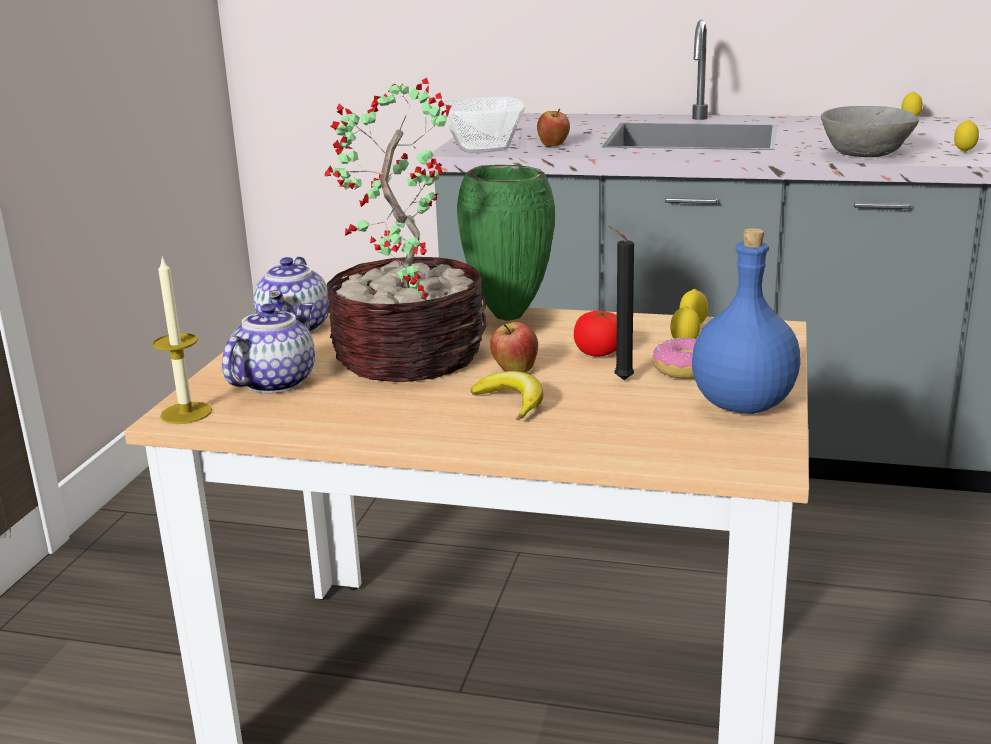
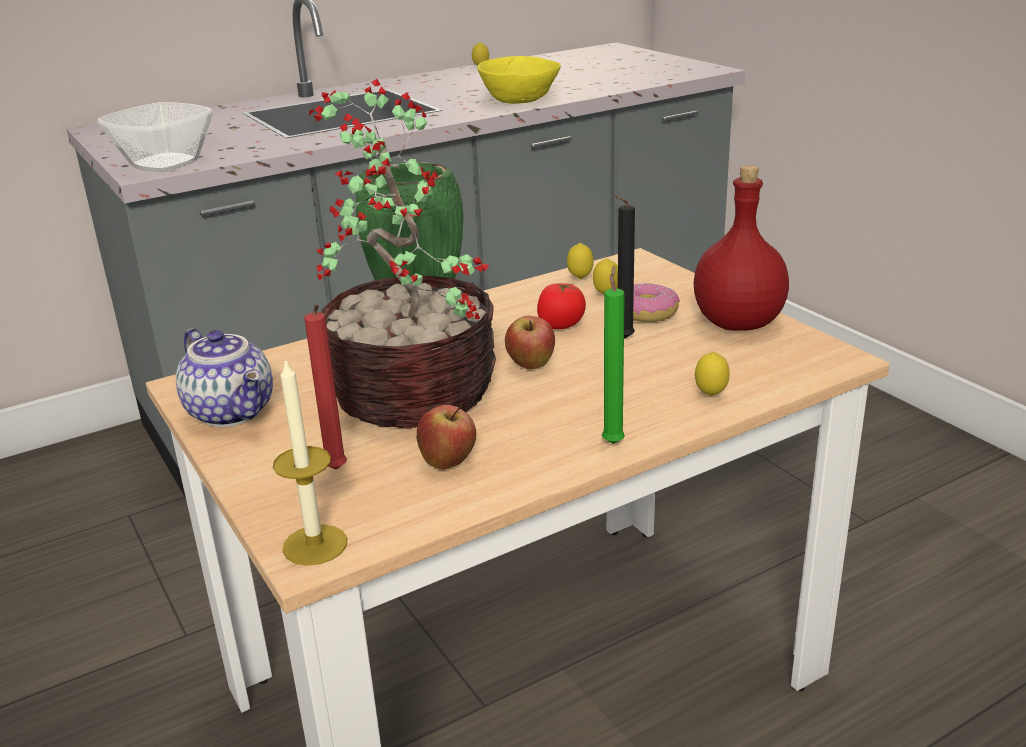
camera: 45 degrees left, 5 degrees up
(274, 382) = (336, 471): teapot -> red candle
(454, 439) = (613, 441): none -> green candle
(511, 403) = (588, 392): banana -> none
(553, 145) = (235, 146): apple -> apple (449, 462)
(744, 406) = (739, 323): blue bottle -> red bottle
(864, 154) = (519, 100): grey bowl -> yellow bowl
(964, 152) = (581, 85): lemon -> lemon (710, 395)

